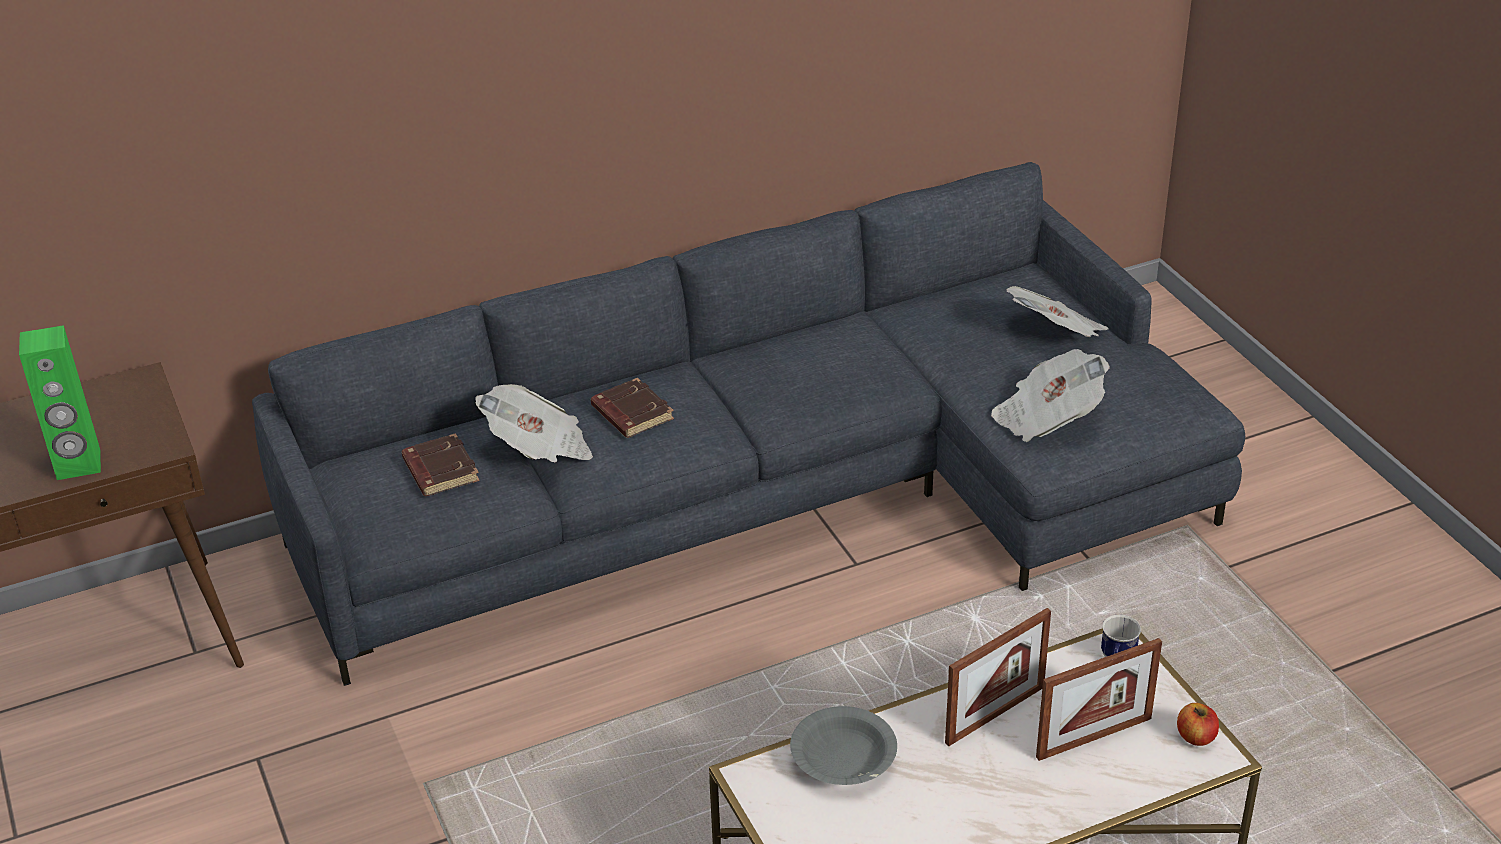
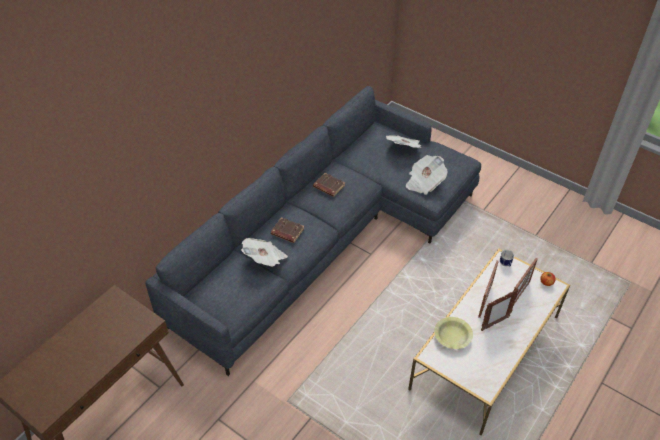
camera: 30 degrees left, 10 degrees up
(78, 465) = (121, 344): green speaker -> none
(439, 471) = (235, 282): brown book -> brown book (328, 187)
(843, 759) = (452, 336): grey bowl -> yellow bowl
(975, 773) = (494, 324): none -> picture frame

